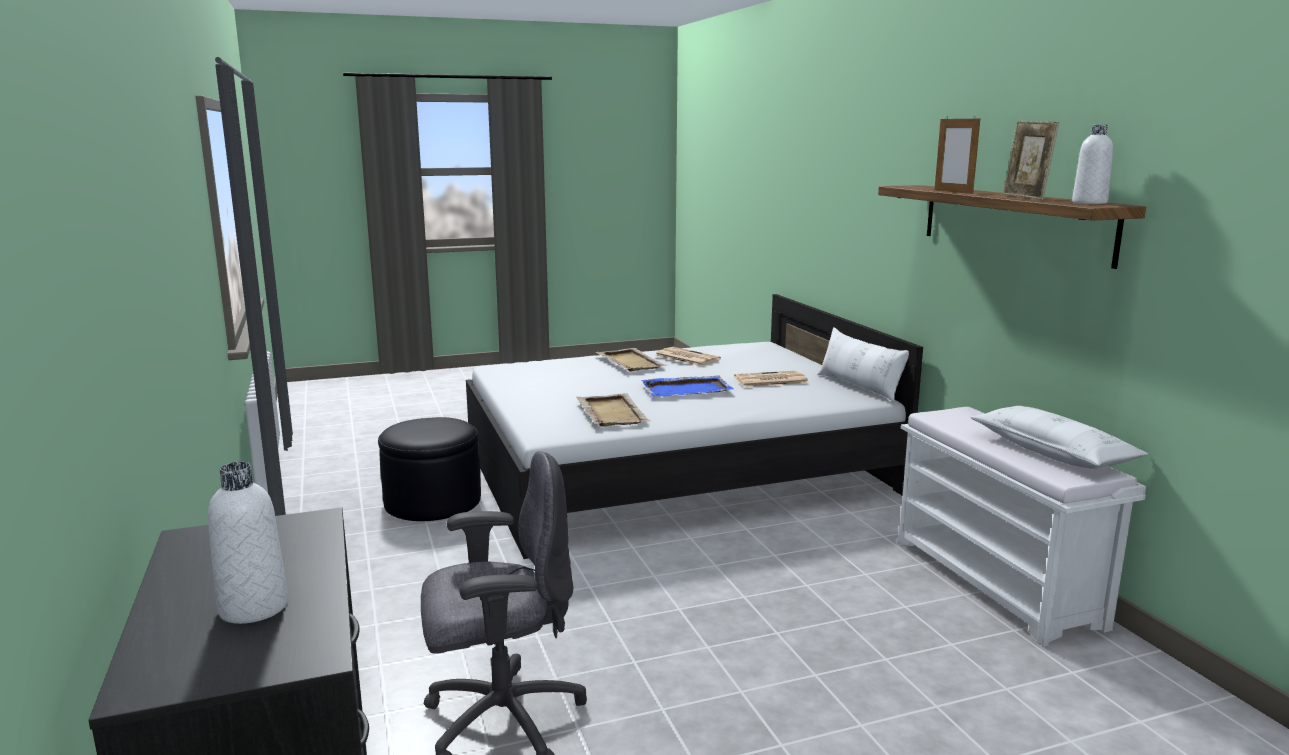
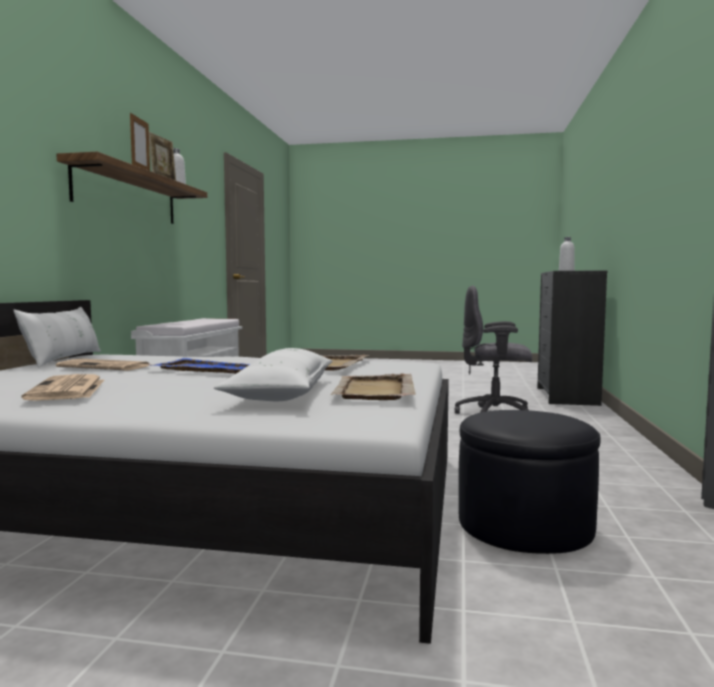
camera: 150 degrees left, 10 degrees down
(630, 362) = (148, 400): beige tray -> beige tray (374, 391)
(1052, 452) = (193, 320): white pillow -> white pillow (282, 393)

